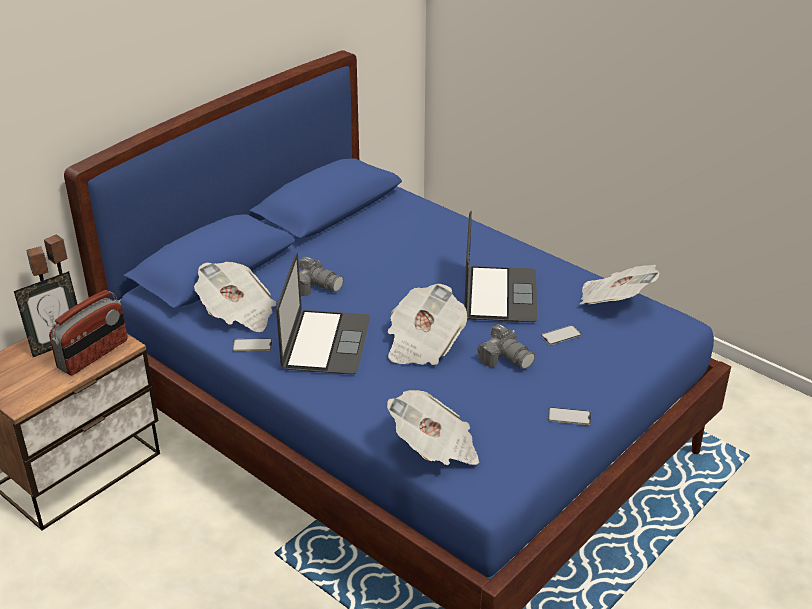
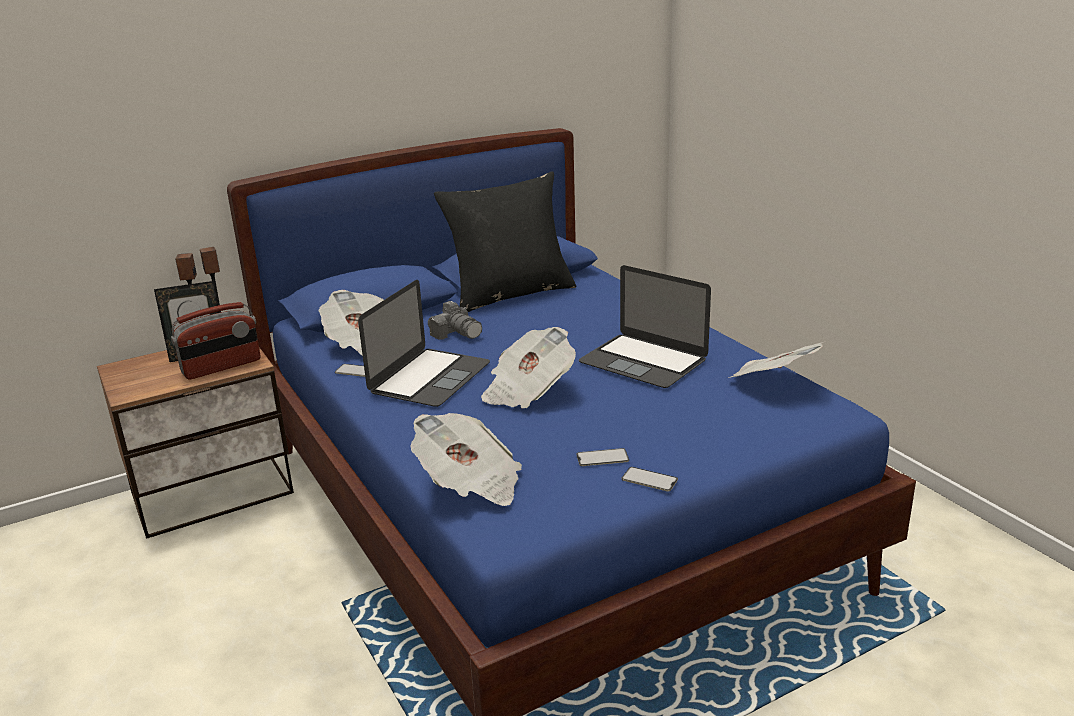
camera: 20 degrees right, 10 degrees down
(336, 231) = (510, 294): none -> black pillow
(499, 294) = (643, 361): laptop -> laptop turned 105 degrees clockwise
(505, 358) = (611, 415): camera -> none
(561, 335) = (690, 404): phone -> phone (602, 458)

